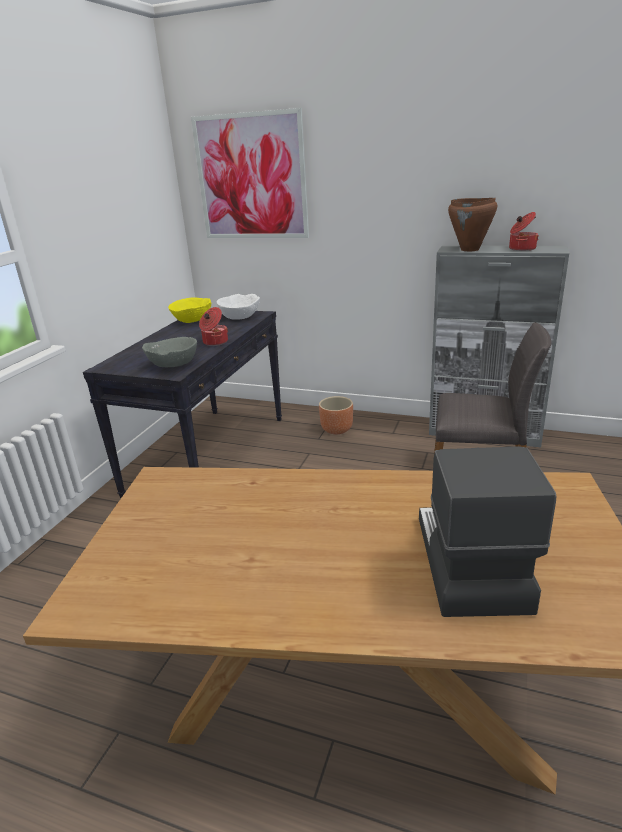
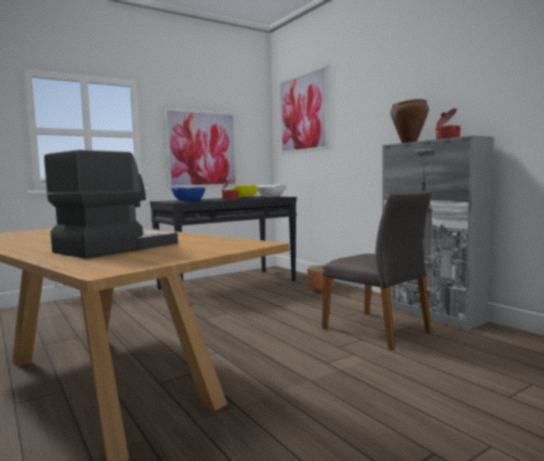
camera: 35 degrees right, 20 degrees down
(110, 254) = (202, 149): none -> picture
(173, 364) = (189, 201): grey bowl -> blue bowl

